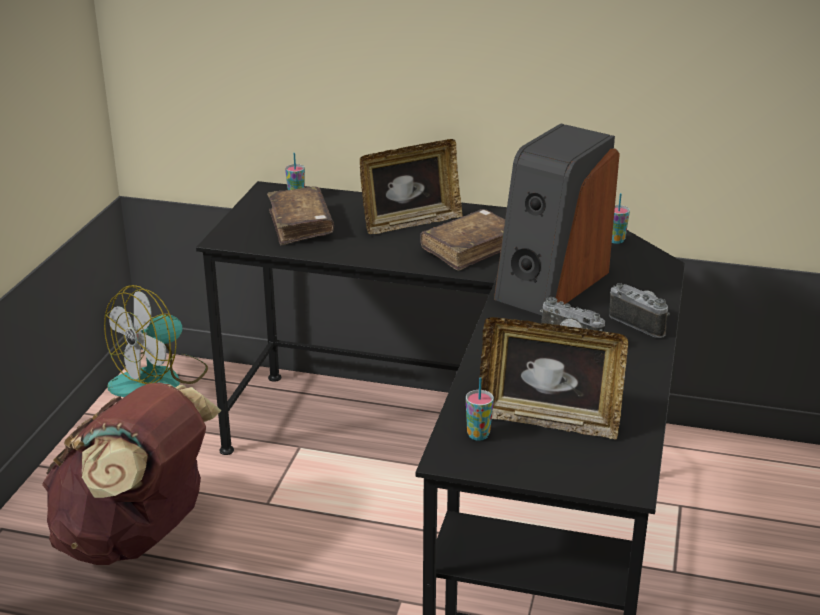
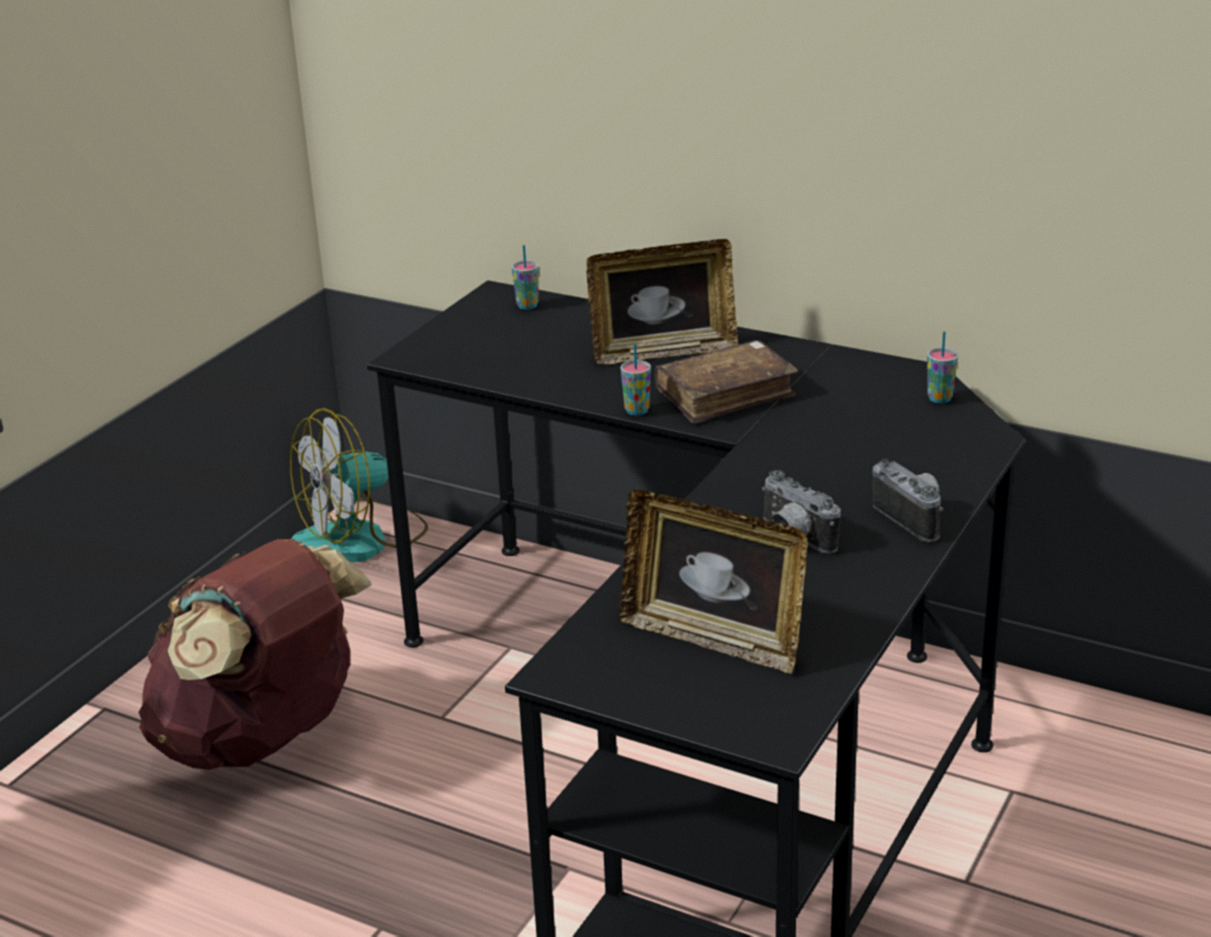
camera: 15 degrees right, 0 degrees up
(300, 225) = (514, 345): brown book -> none
(478, 435) = (609, 648): cup -> cup (637, 411)
(550, 284) = (813, 453): speaker -> none

